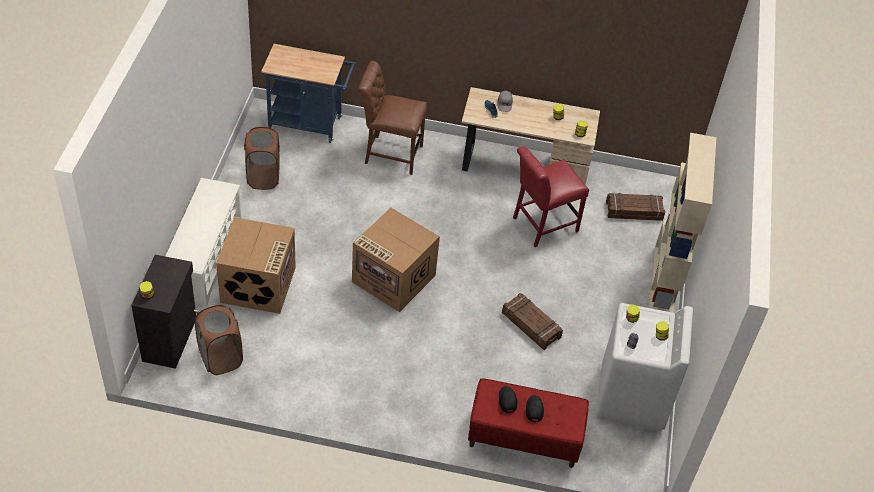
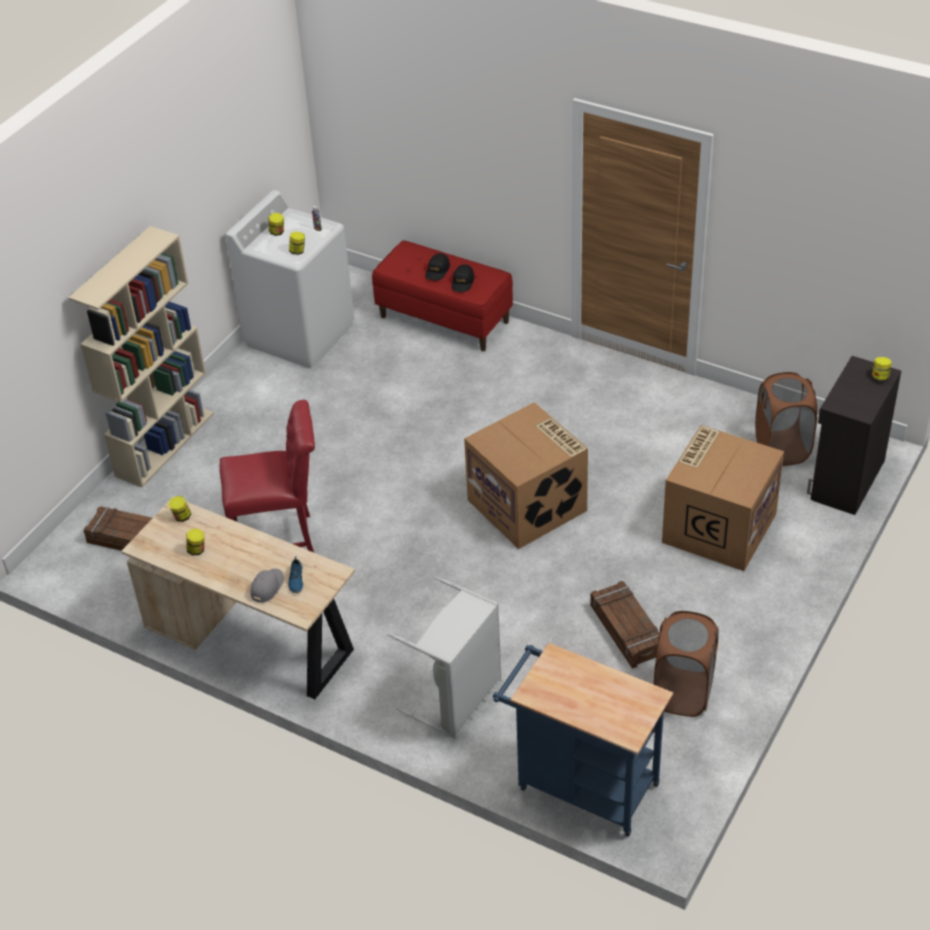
camera: 155 degrees left, 5 degrees down
(205, 259) = (791, 575): white shoe rack -> none
(390, 153) = (458, 700): brown chair -> grey laundry basket
(531, 325) = (371, 422): crate -> crate (626, 631)

